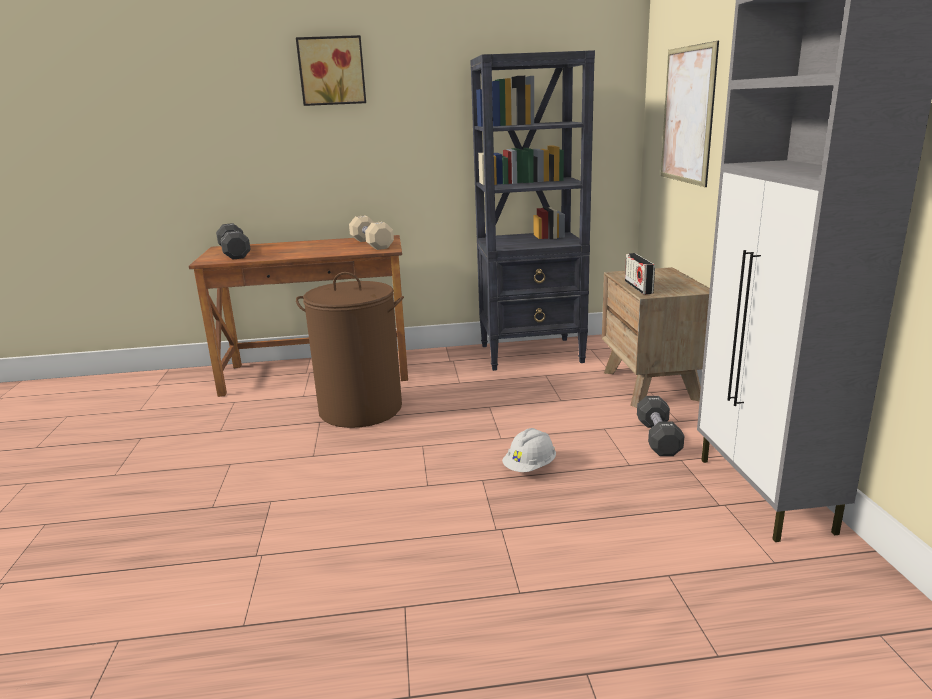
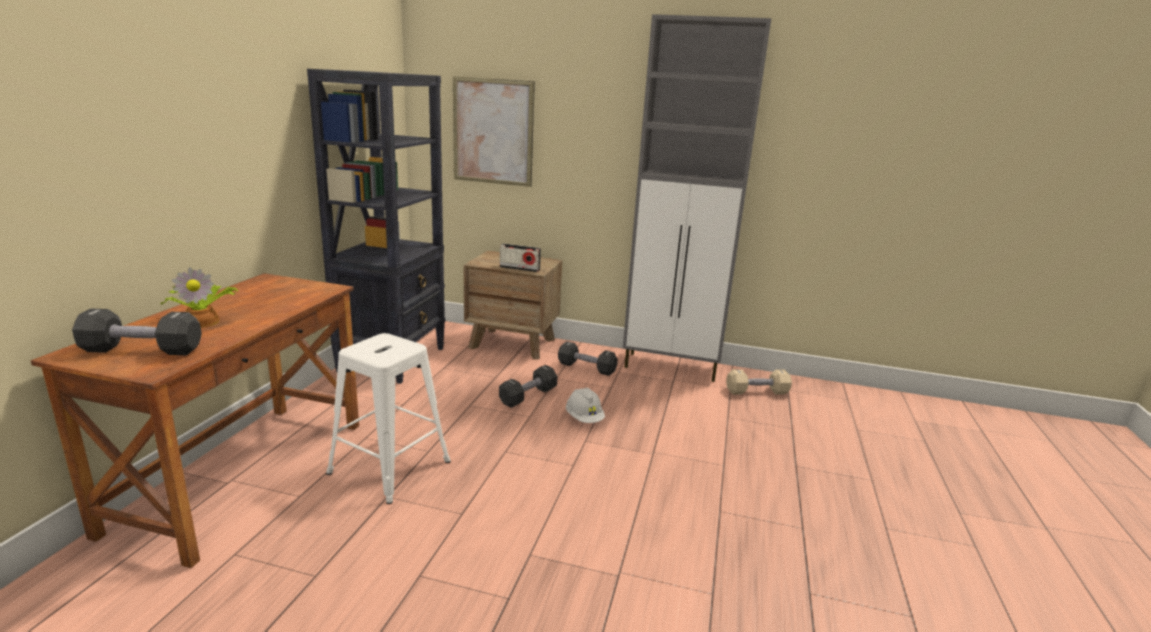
camera: 70 degrees left, 0 degrees up
(290, 248) = (203, 321): none -> potted plant
(332, 71) = (177, 70): picture -> none
(361, 409) = (389, 466): brown laundry basket -> white stool
(371, 244) = (285, 288): beige dumbbell -> beige dumbbell (757, 392)
(541, 426) = (528, 396): none -> black dumbbell

